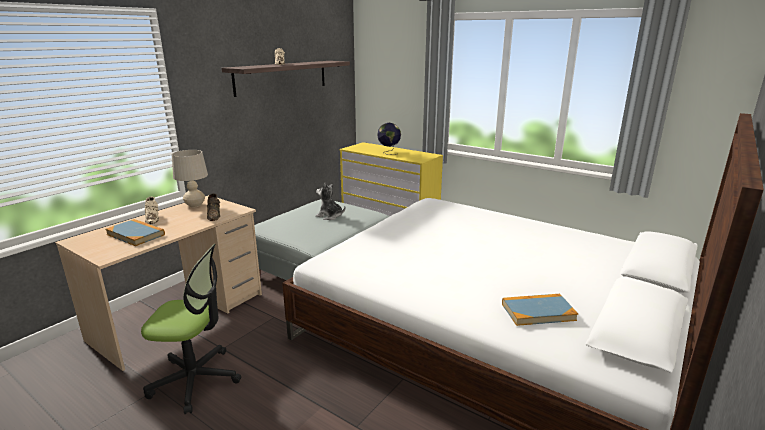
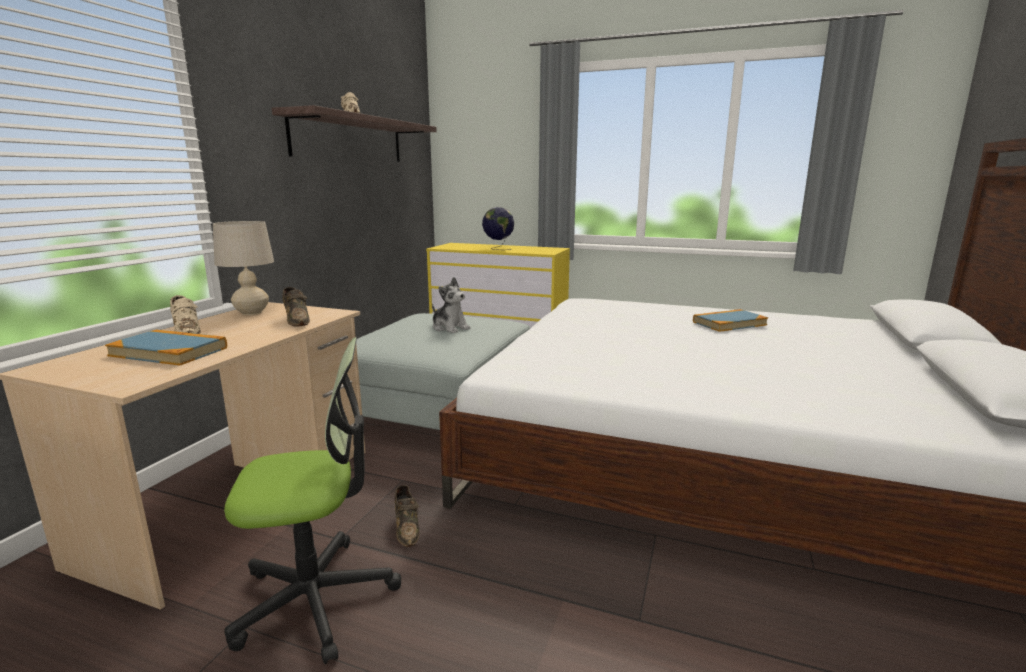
camera: 15 degrees left, 5 degrees down
(261, 348) = (407, 528): none -> brown shoe
(330, 216) = (450, 328): plush toy -> plush toy turned 150 degrees counterclockwise
(538, 312) = (864, 394): book -> book (729, 323)

